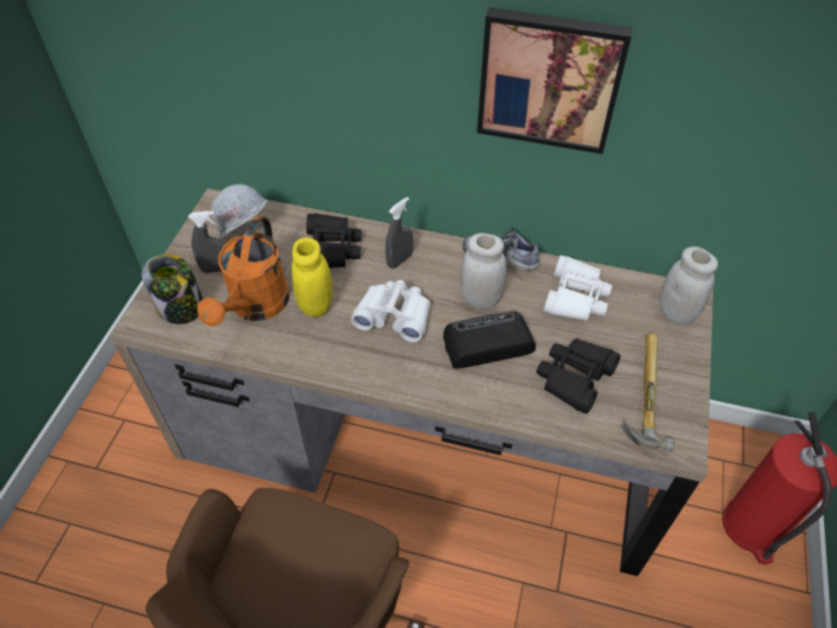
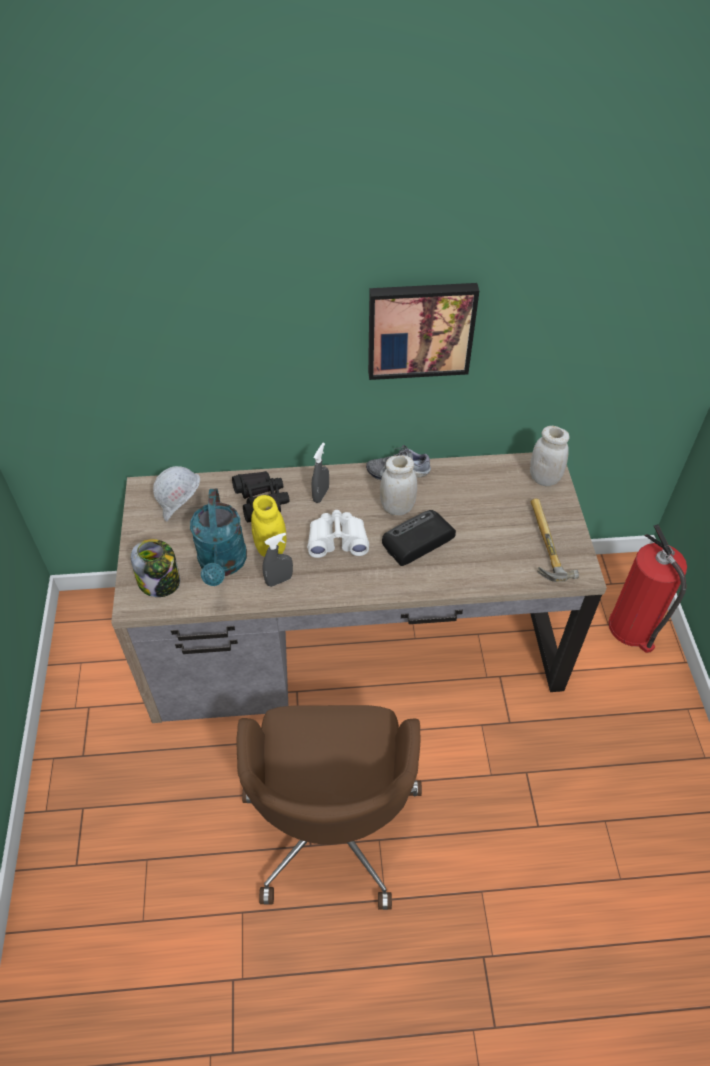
camera: 20 degrees left, 0 degrees up
(217, 269) = (173, 543): grey spray bottle -> grey spray bottle (279, 580)
(255, 307) = (222, 564): orange watering can -> turquoise watering can
(575, 297) = (467, 487): white binoculars -> none
(575, 378) = (491, 547): black binoculars -> none

